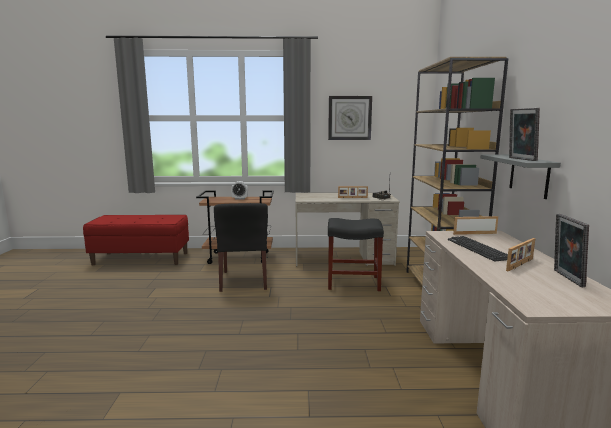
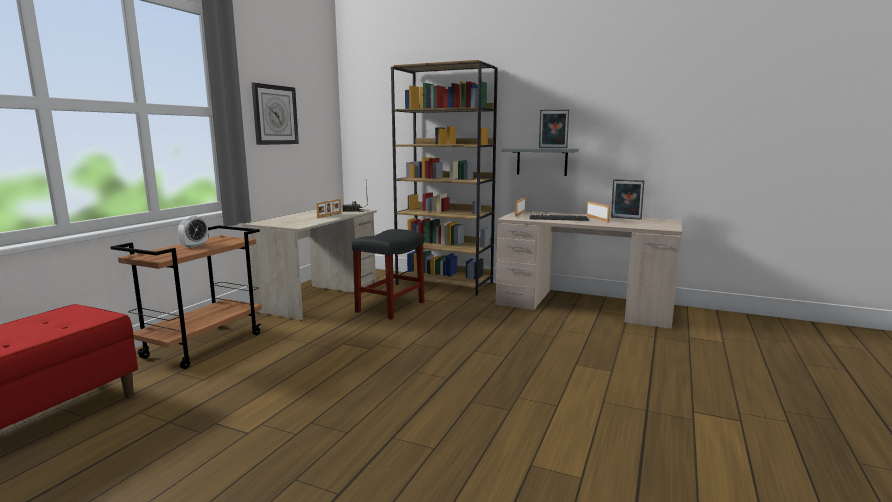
camera: 65 degrees left, 0 degrees up
(244, 280) = (298, 354): black chair -> none

